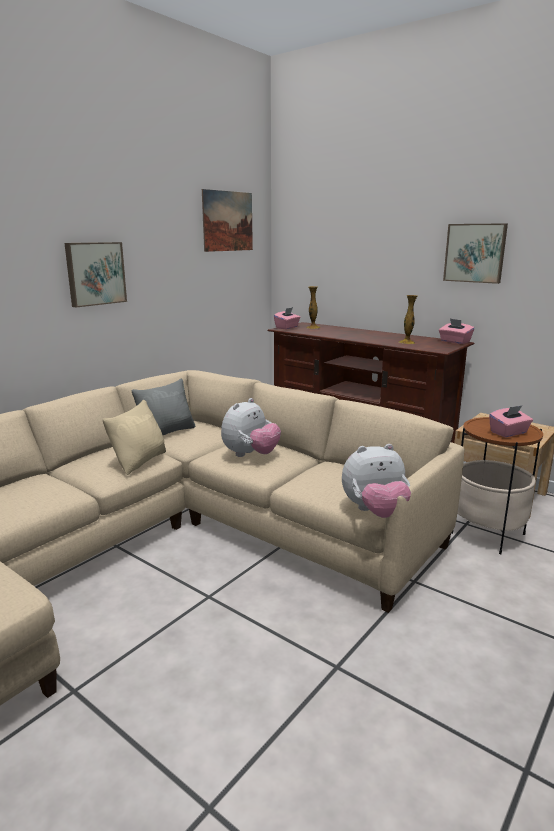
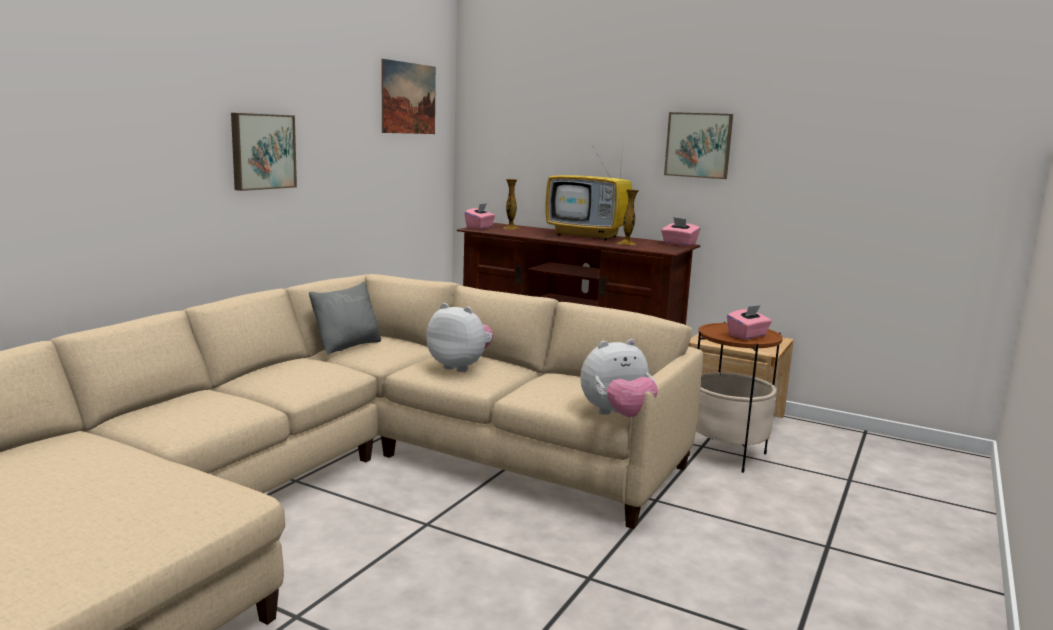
camera: 10 degrees left, 5 degrees down
(139, 461) = (327, 375): beige pillow -> none
(250, 455) = (460, 367): plush toy -> plush toy turned 90 degrees counterclockwise
(376, 334) = (589, 236): none -> television

